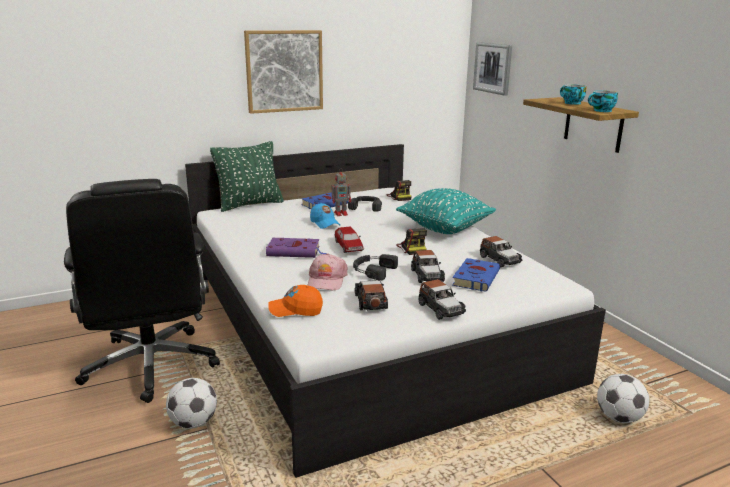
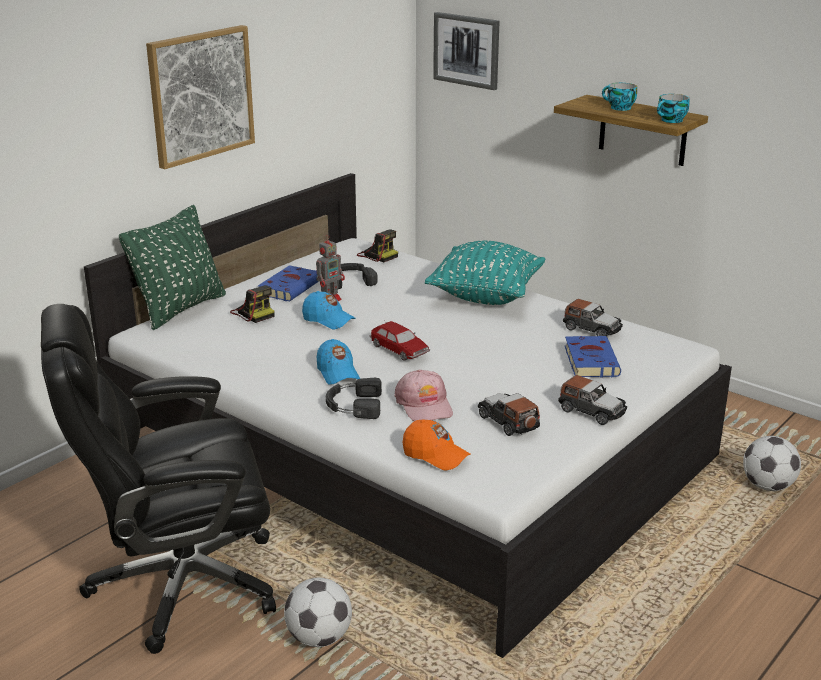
camera: 25 degrees left, 5 degrees up
(151, 366) = (180, 585): black office chair -> black office chair turned 120 degrees clockwise
(295, 251) = (337, 373): purple book -> blue cap
(295, 310) = (435, 455): orange cap -> orange cap turned 120 degrees counterclockwise
(373, 270) = (465, 378): black headphones -> black headphones (353, 405)
(412, 248) = (478, 335): camera -> camera (253, 313)
(427, 275) = (534, 370): toy car -> none

